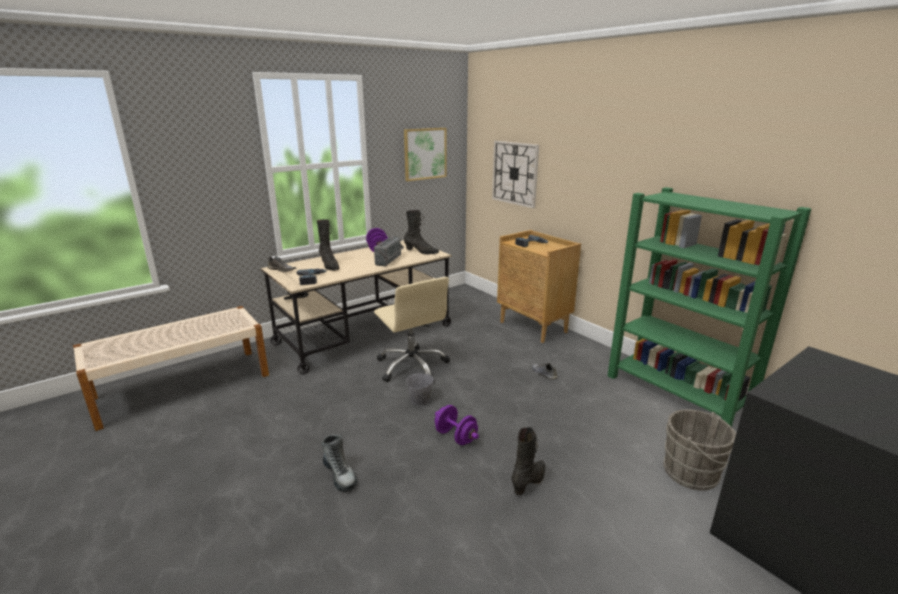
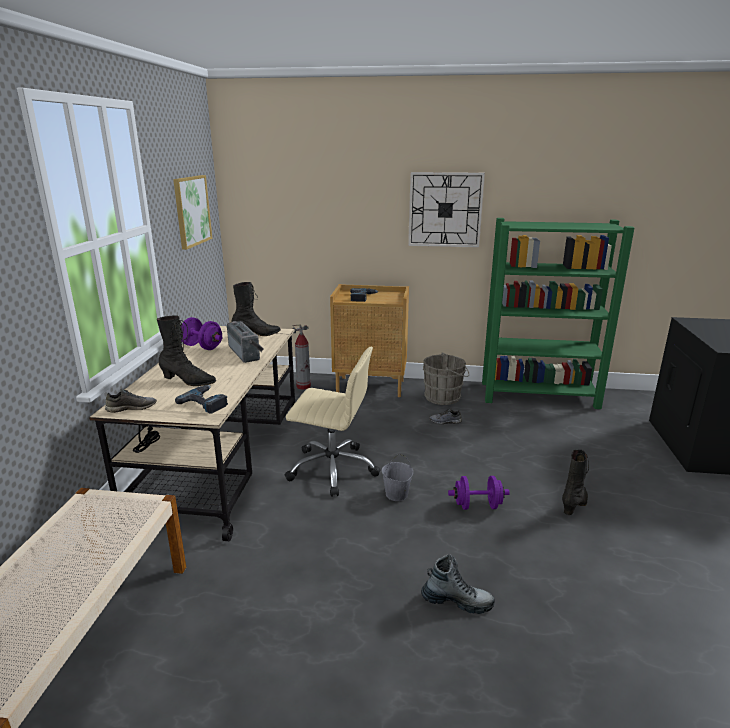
camera: 45 degrees left, 0 degrees up
(487, 309) = (303, 386): none -> fire extinguisher
(515, 173) = (305, 224): wall clock -> wall clock (445, 210)
(529, 482) = (575, 505): black boot -> black boot turned 45 degrees clockwise
(694, 474) = (628, 442): grey bucket -> grey bucket (445, 397)

